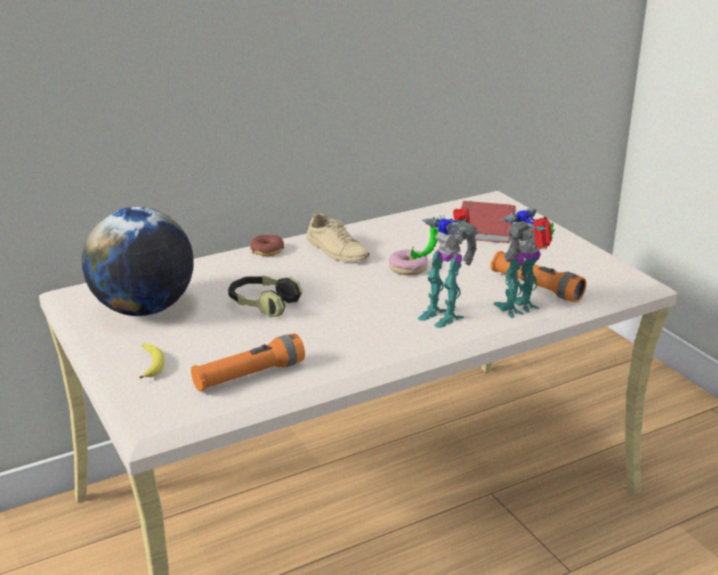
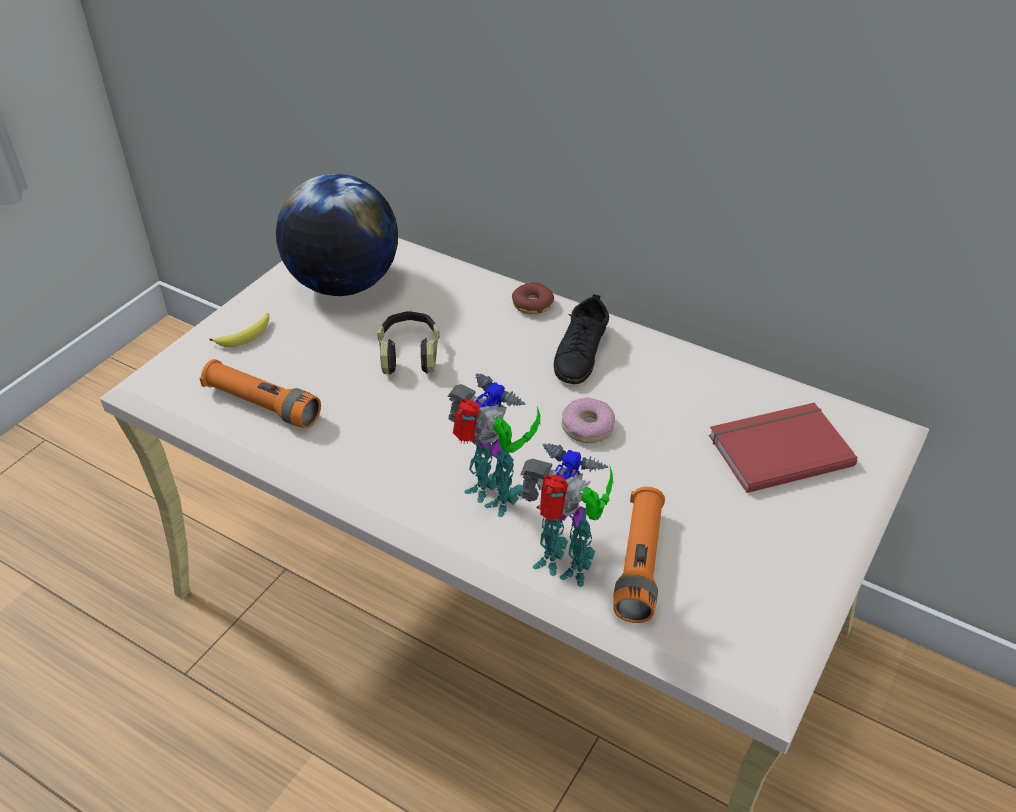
camera: 60 degrees right, 15 degrees up
(336, 250) = (580, 352): beige shoe -> black shoe
(441, 314) = (494, 498): toy robot -> toy robot turned 120 degrees clockwise

